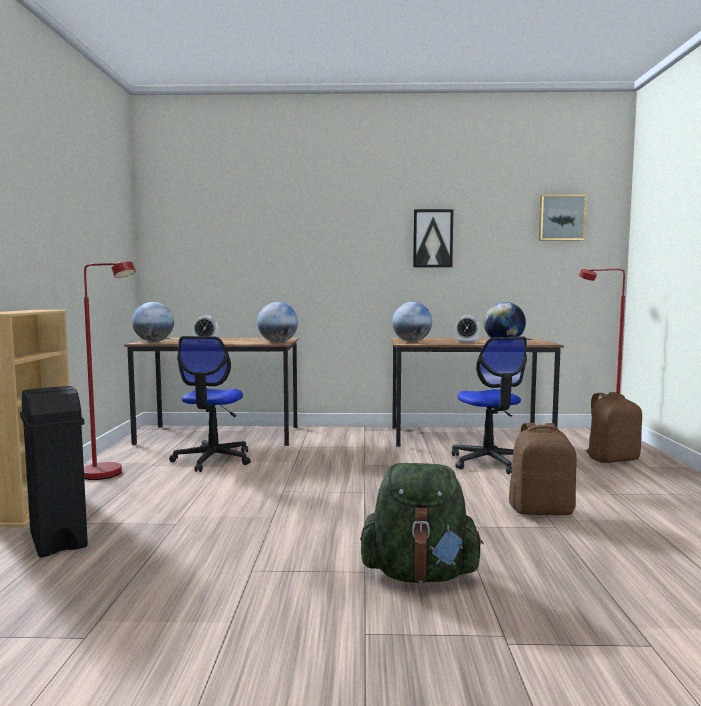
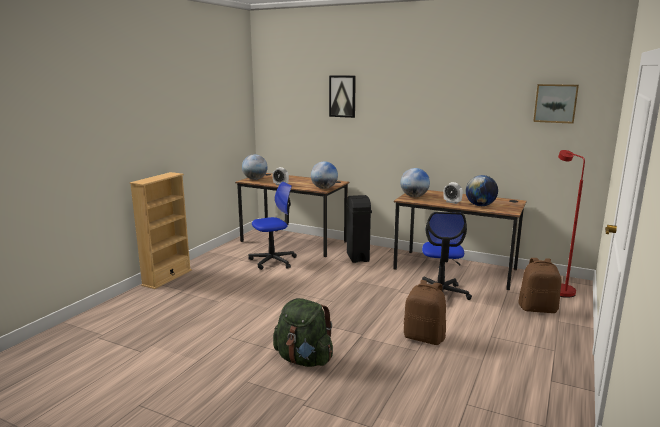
camera: 25 degrees right, 10 degrees up
(58, 540) = (163, 300): black trash can -> black trash can (357, 257)
(109, 475) = (213, 263): red floor lamp -> none
(213, 459) = (273, 261): office chair -> office chair turned 150 degrees counterclockwise
(432, 238) = (446, 116): picture -> picture (342, 96)

